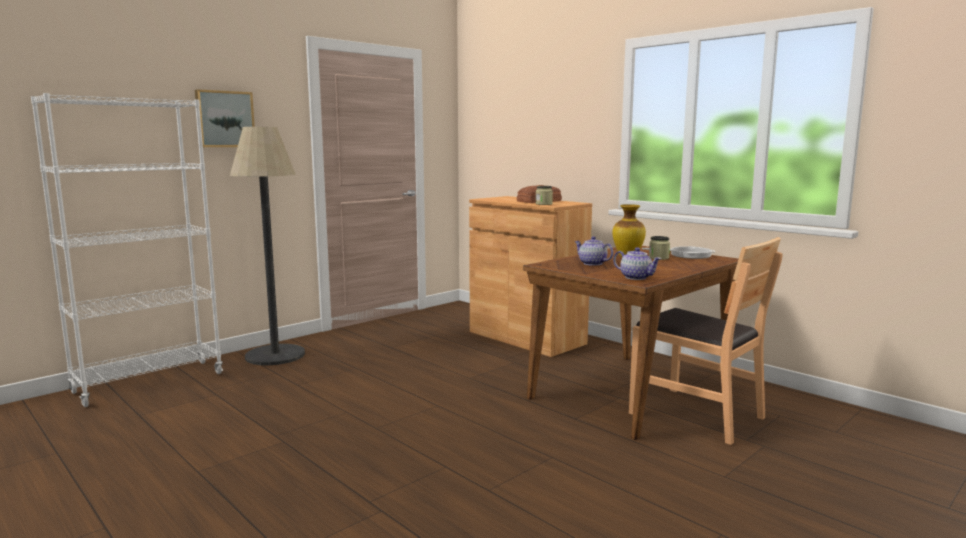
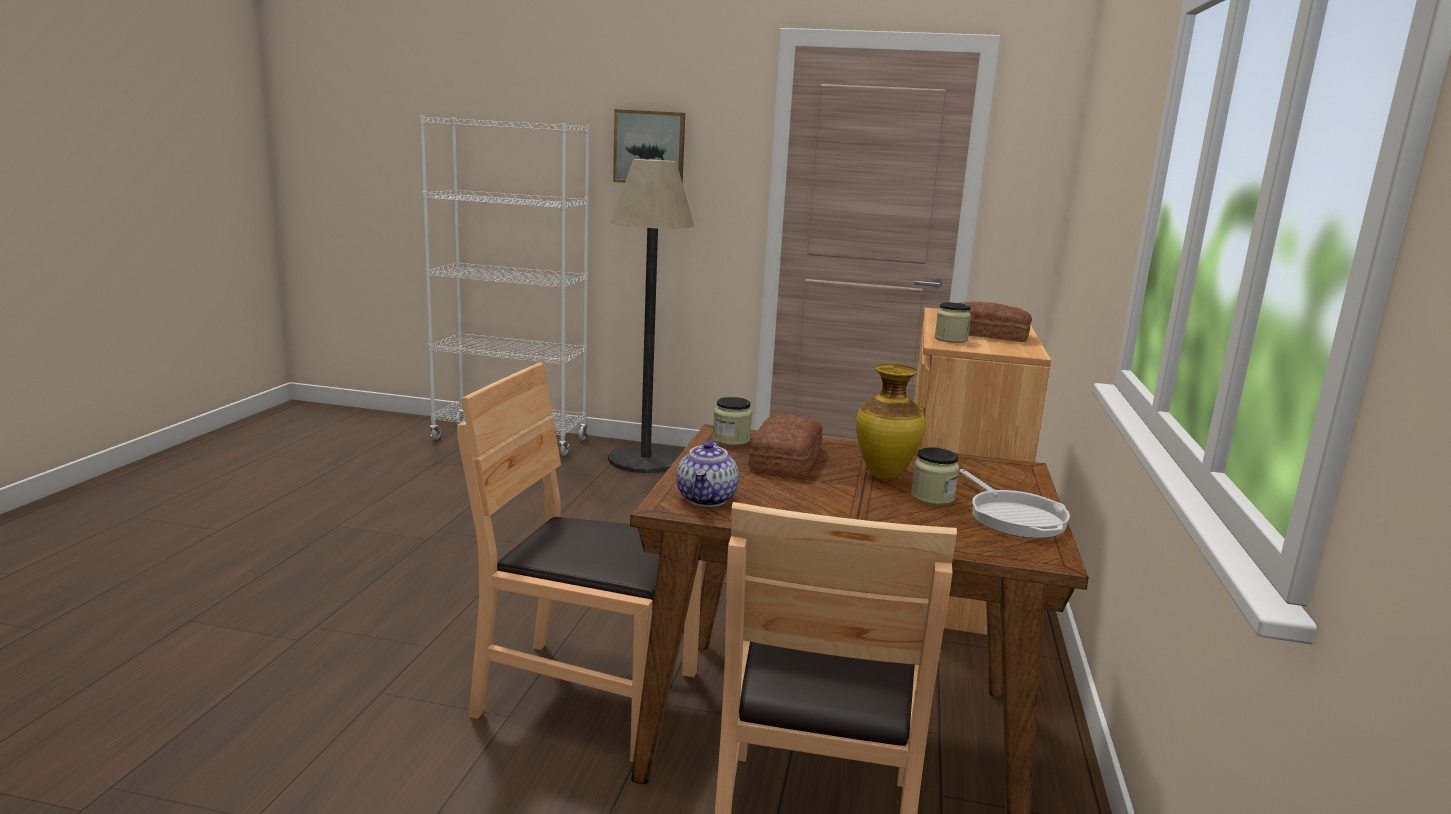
camera: 55 degrees right, 5 degrees up
(551, 433) = (588, 695): none -> brown chair
(555, 265) = (731, 440): none -> jar
(592, 263) = (783, 458): teapot -> bread

